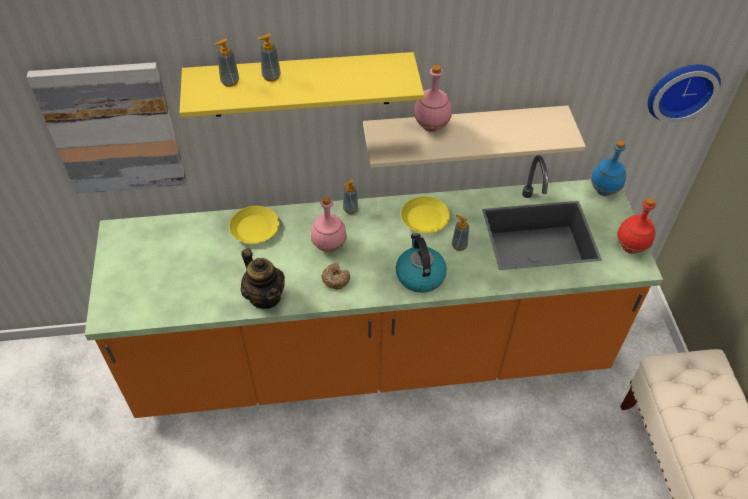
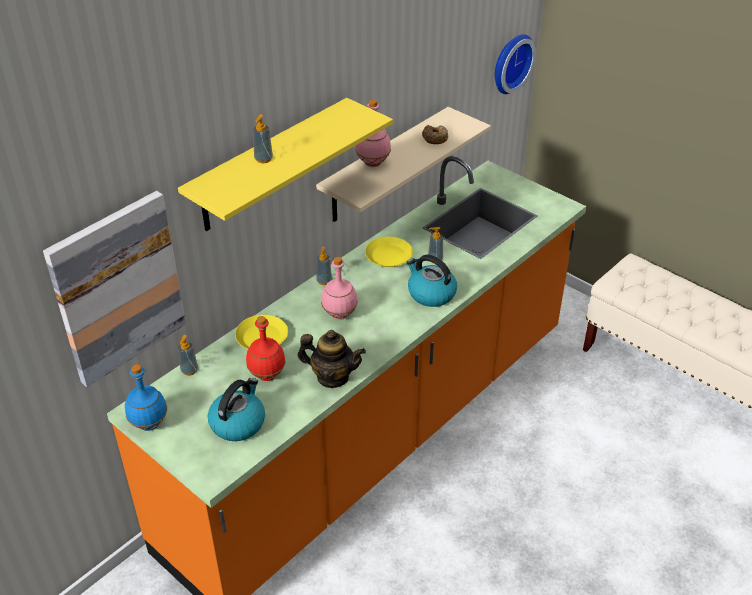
camera: 40 degrees left, 10 degrees down
(164, 287) = (238, 423): none -> kettle
(230, 82) = (235, 177): soap dispenser -> soap dispenser (189, 370)
(335, 279) = (372, 333): donut -> donut (434, 138)
(603, 191) = (489, 173): blue bottle -> blue bottle (149, 424)
(629, 247) = (546, 198): red bottle -> red bottle (266, 375)

